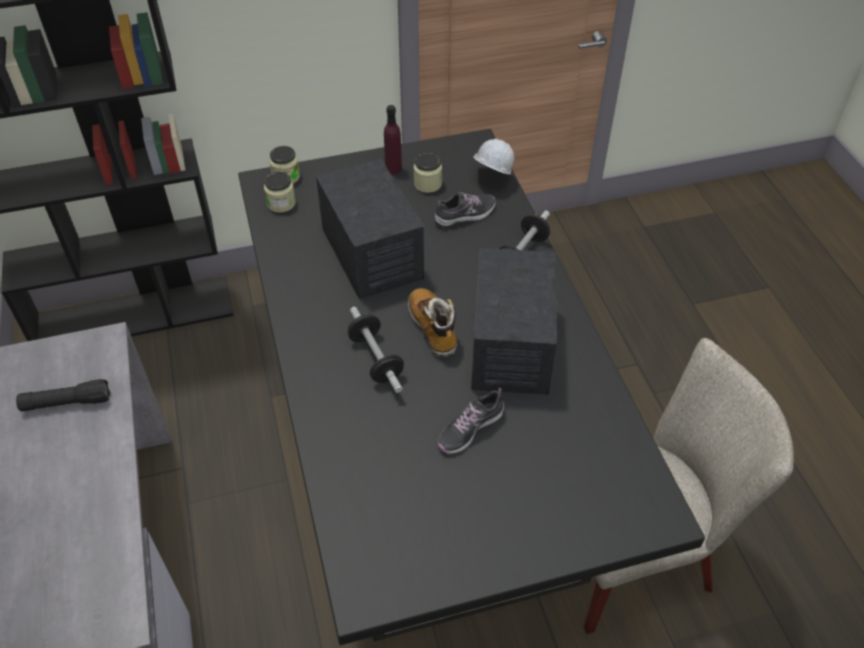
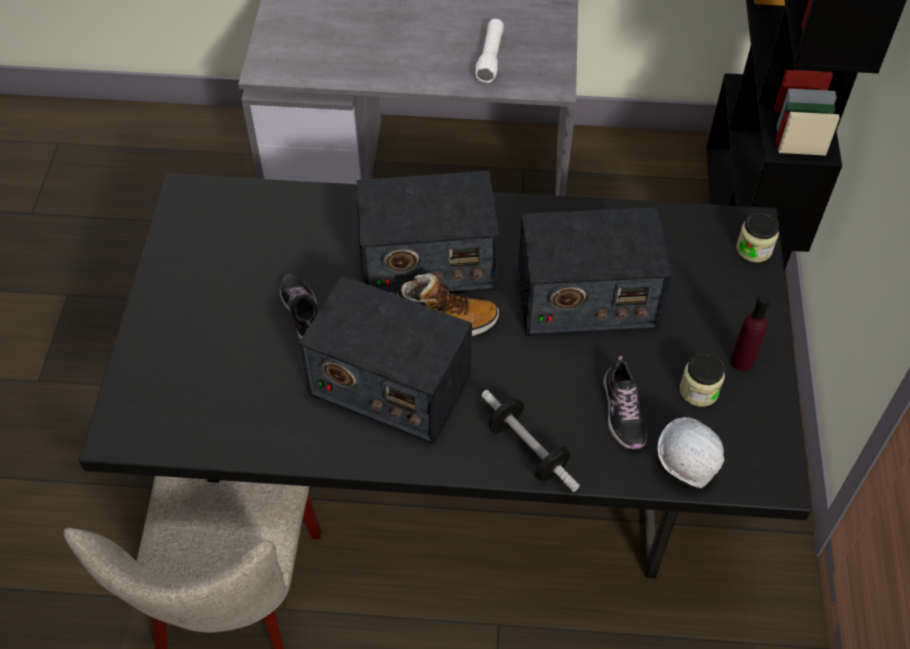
camera: 110 degrees right, 5 degrees up
(66, 403) = (490, 57): black flashlight -> white flashlight
(281, 203) = (704, 235): jar -> none
(376, 359) = (427, 263): dumbbell -> radio

